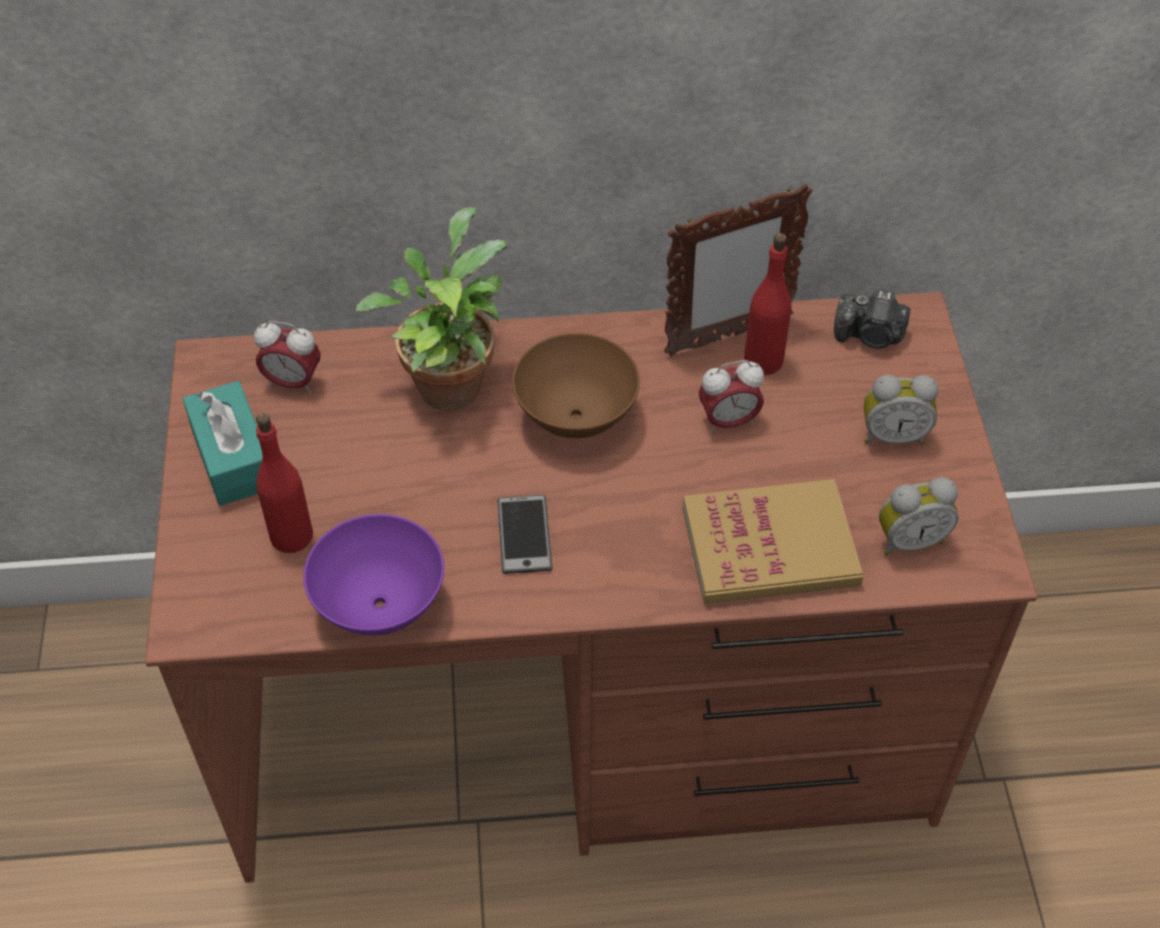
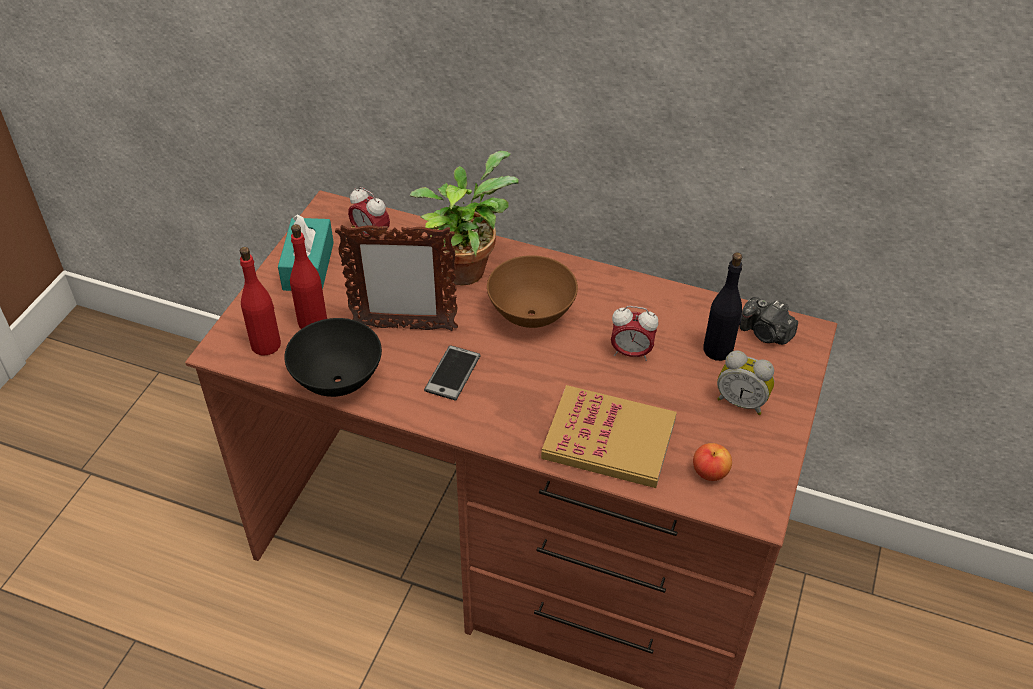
camera: 25 degrees right, 5 degrees down
(378, 605) = (337, 381): purple bowl -> black bowl
(726, 336) = (664, 300): picture frame -> picture frame (403, 327)
(763, 360) = (680, 323): red bottle -> red bottle (266, 344)
(828, 378) = (718, 350): none -> black bottle
(909, 539) = (710, 472): alarm clock -> apple

